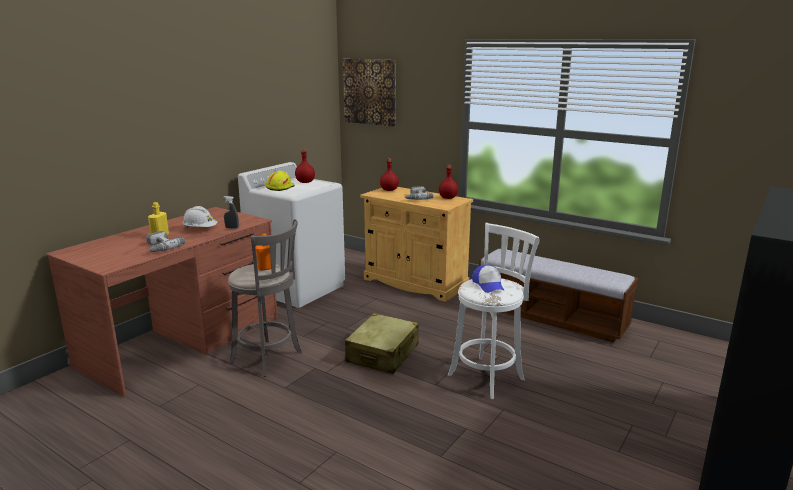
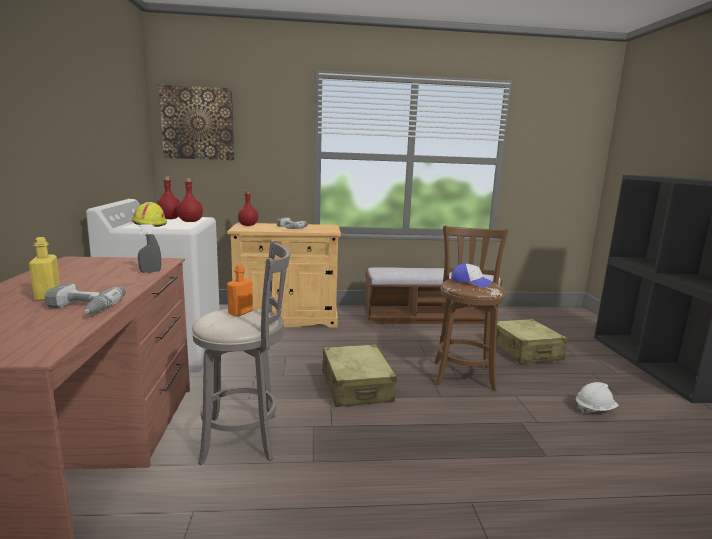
camera: 40 degrees left, 5 degrees down
(200, 229) = (103, 279): white hard hat -> white hard hat (594, 409)
(448, 198) = (317, 226): red bottle -> red bottle (191, 221)
(488, 376) = (463, 374): white stool -> brown stool
(596, 380) = (525, 351): none -> beige suitcase

